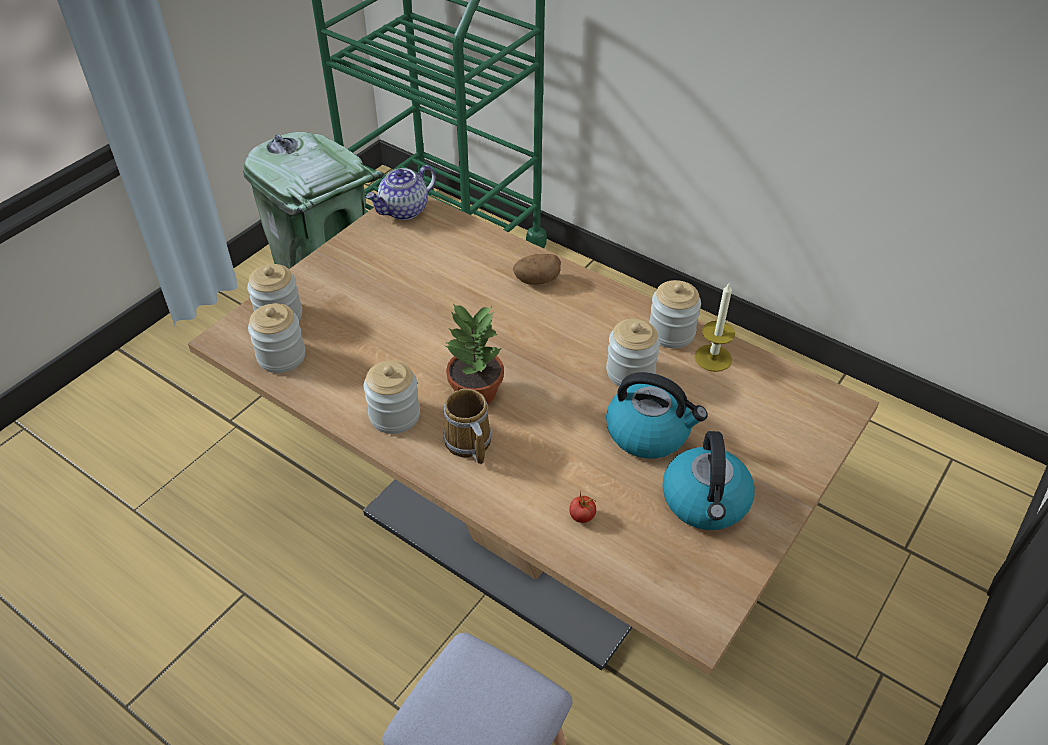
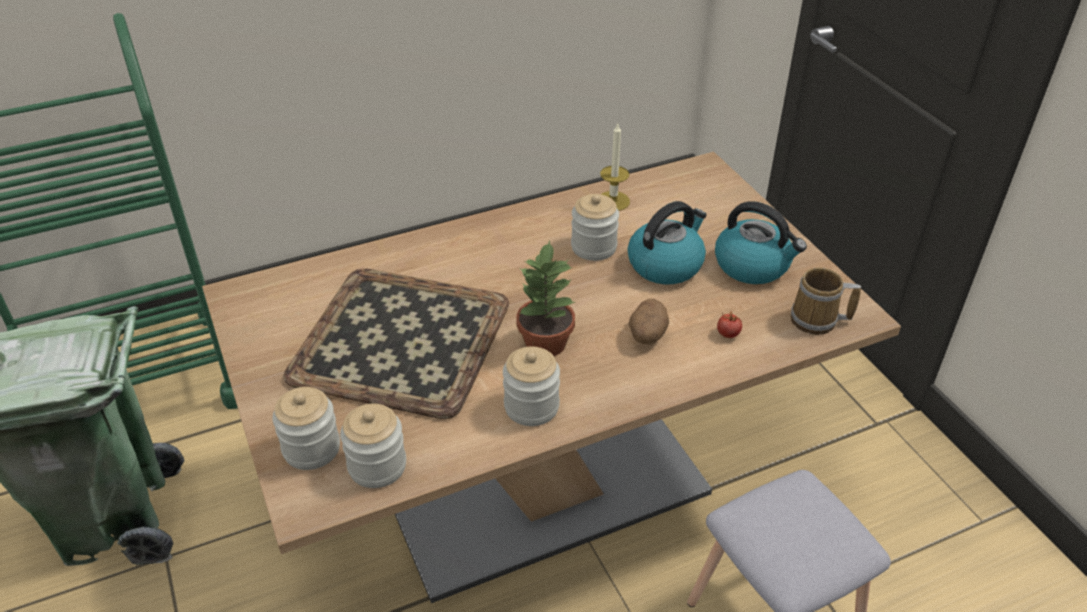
camera: 60 degrees left, 5 degrees down
(404, 210) = (244, 300): teapot -> none
(416, 307) = (398, 341): none -> tray
(467, 443) = (602, 370): mug -> mug (817, 321)
(536, 280) = (436, 254): potato -> potato (647, 335)
(671, 332) = (568, 209): jar -> none

